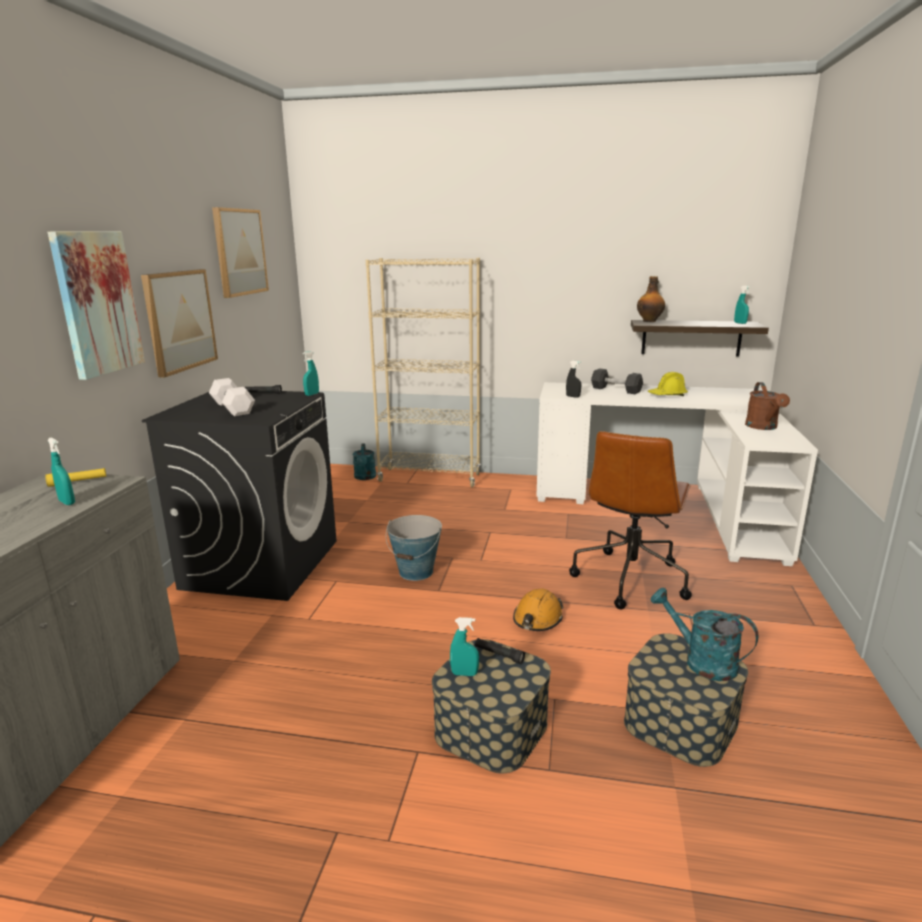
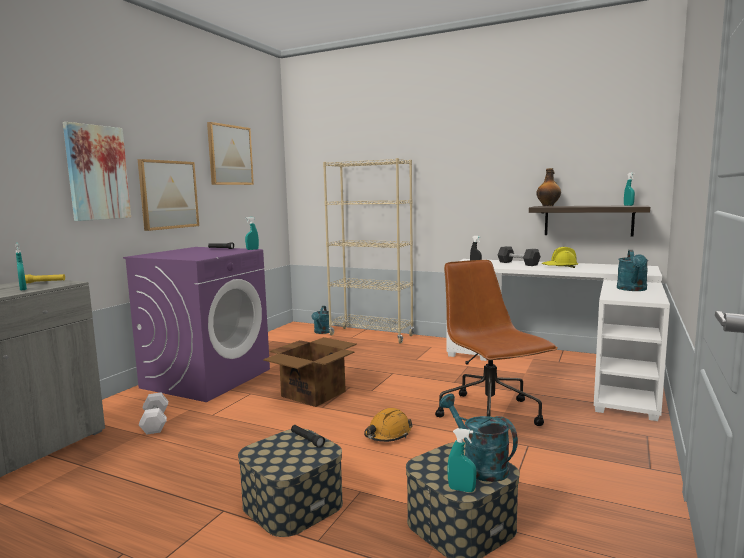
camera: 15 degrees right, 10 degrees down
(233, 408) = (188, 253): white dumbbell -> white dumbbell (155, 422)
(261, 563) = (207, 378): black washing machine -> purple washing machine
(416, 572) = (314, 393): bucket -> cardboard box
(464, 674) = (269, 448): turquoise spray bottle -> turquoise spray bottle (461, 489)
(630, 578) = (490, 415): brown office chair -> brown office chair turned 120 degrees clockwise
(763, 427) = (632, 289): brown watering can -> turquoise watering can

